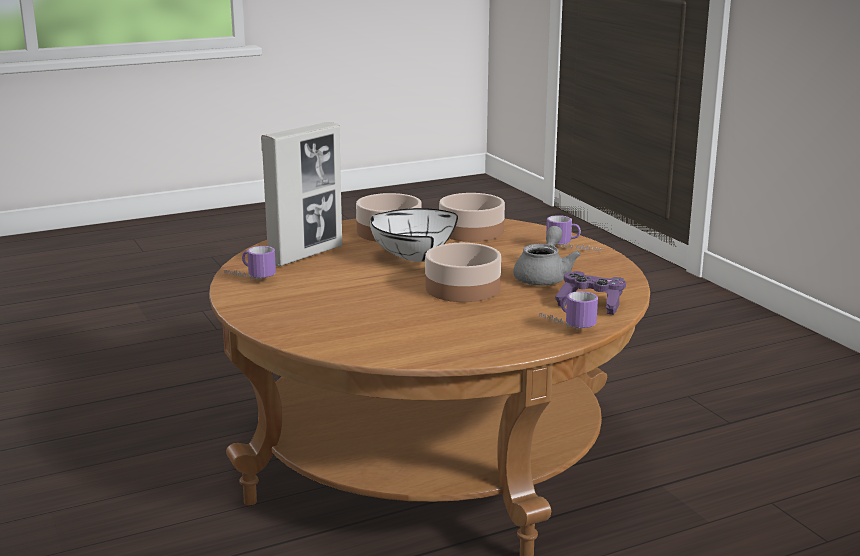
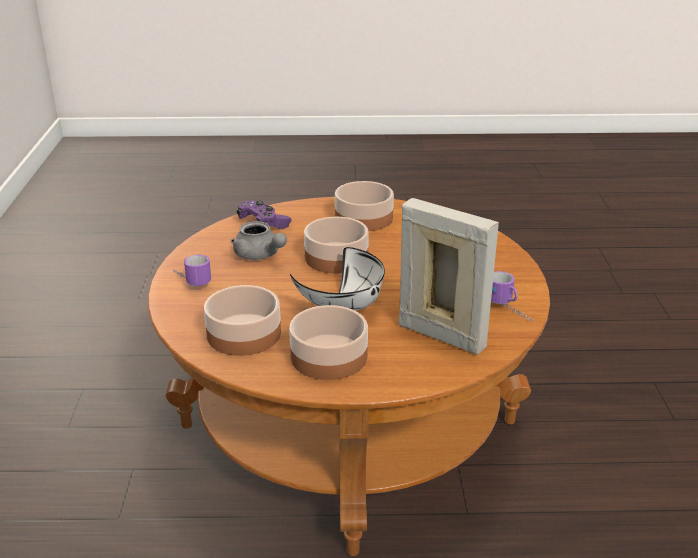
camera: 155 degrees left, 10 degrees up
(306, 255) = (441, 336): picture frame -> picture frame turned 60 degrees clockwise
(479, 332) = (364, 218): none -> bowl
(544, 277) = (259, 255): grey teapot -> grey teapot turned 90 degrees counterclockwise
(566, 326) = (305, 211): mug -> none

